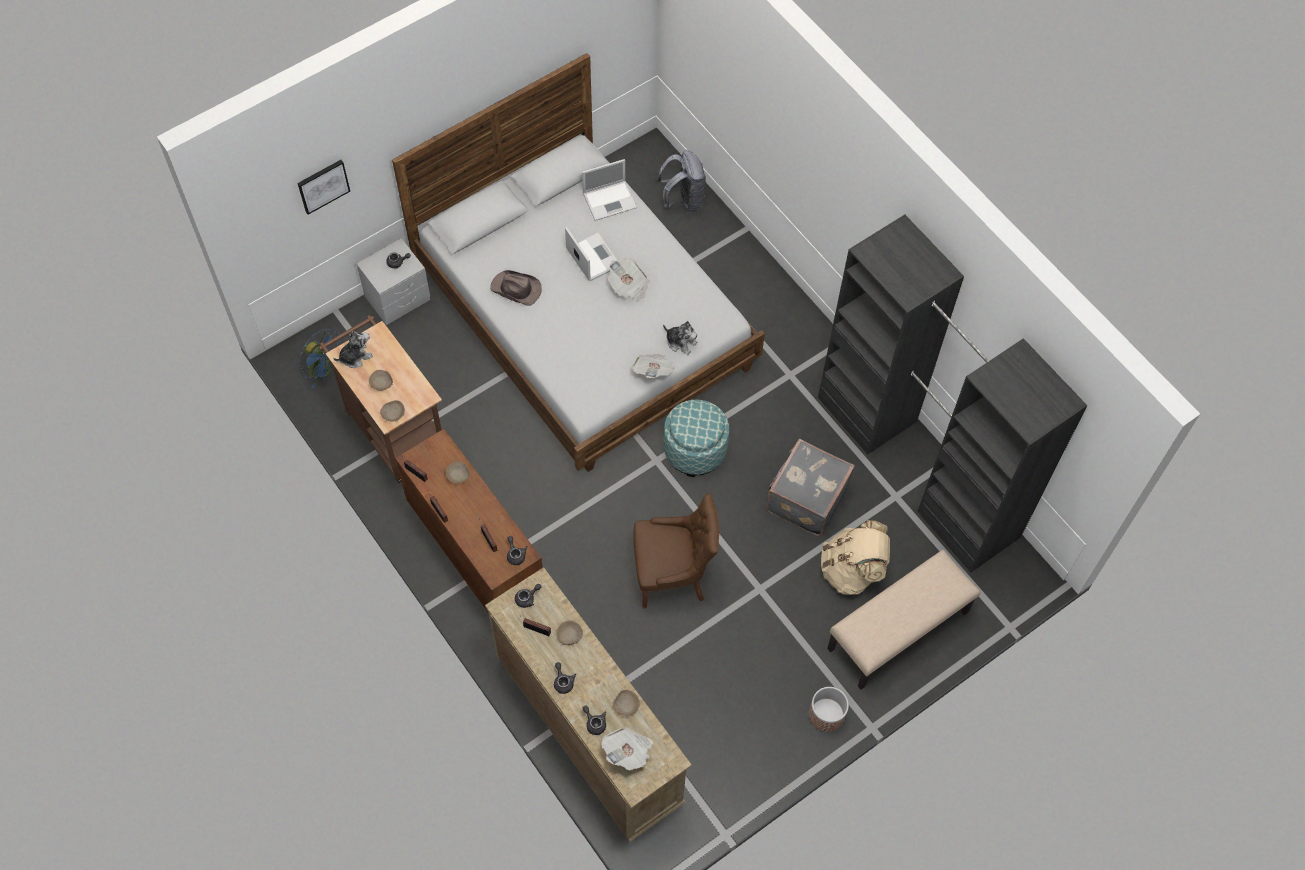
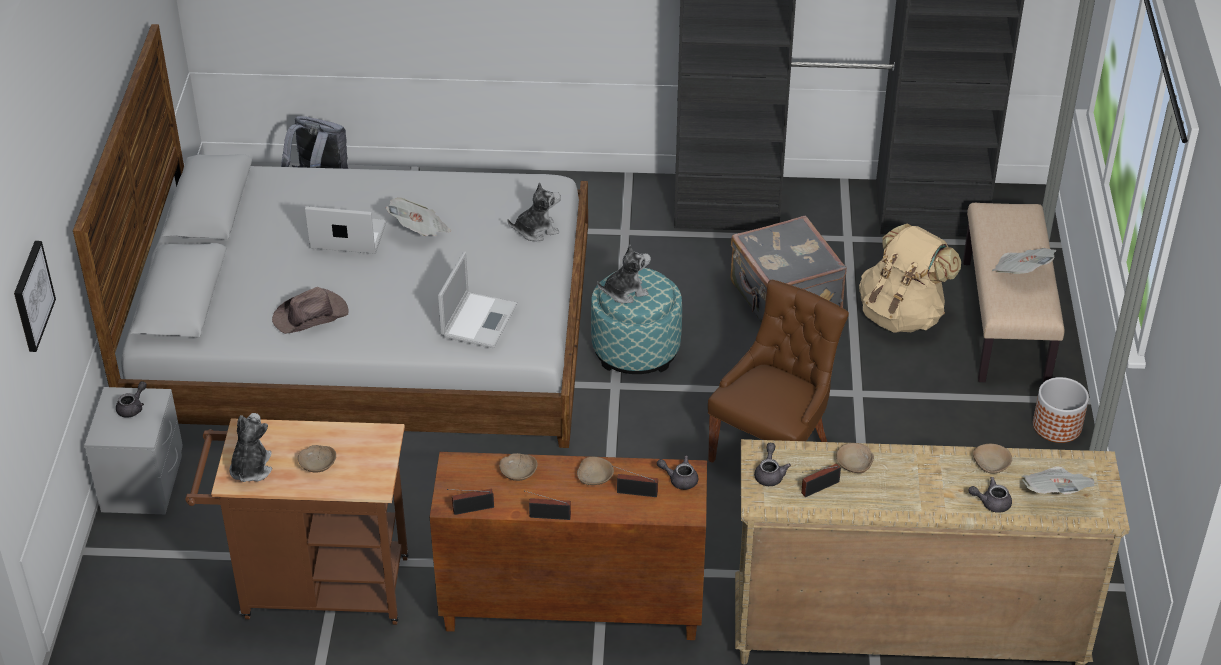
camera: 50 degrees left, 20 degrees down
(325, 371) = (156, 609): blue fan -> none
(393, 413) = (373, 476): beige bowl -> beige bowl (594, 477)
(563, 681) = (911, 501): grey teapot -> none
(610, 200) = (293, 186): laptop -> laptop (479, 319)
(653, 370) = (547, 268): newspaper -> newspaper (1021, 272)
(689, 419) = (625, 292): none -> plush toy

